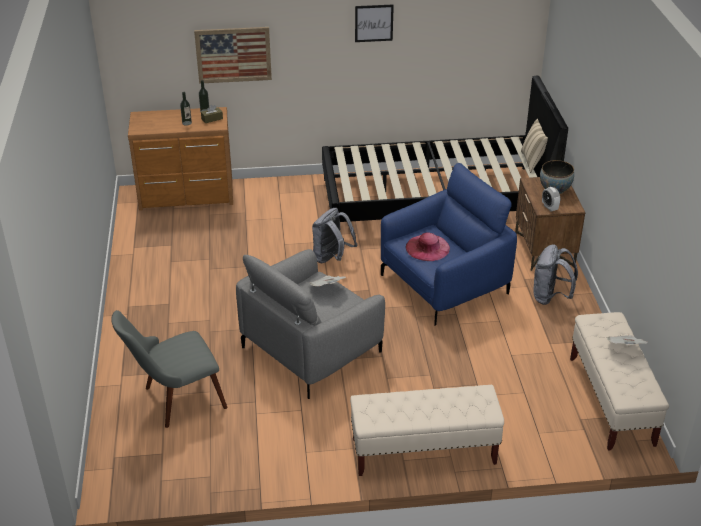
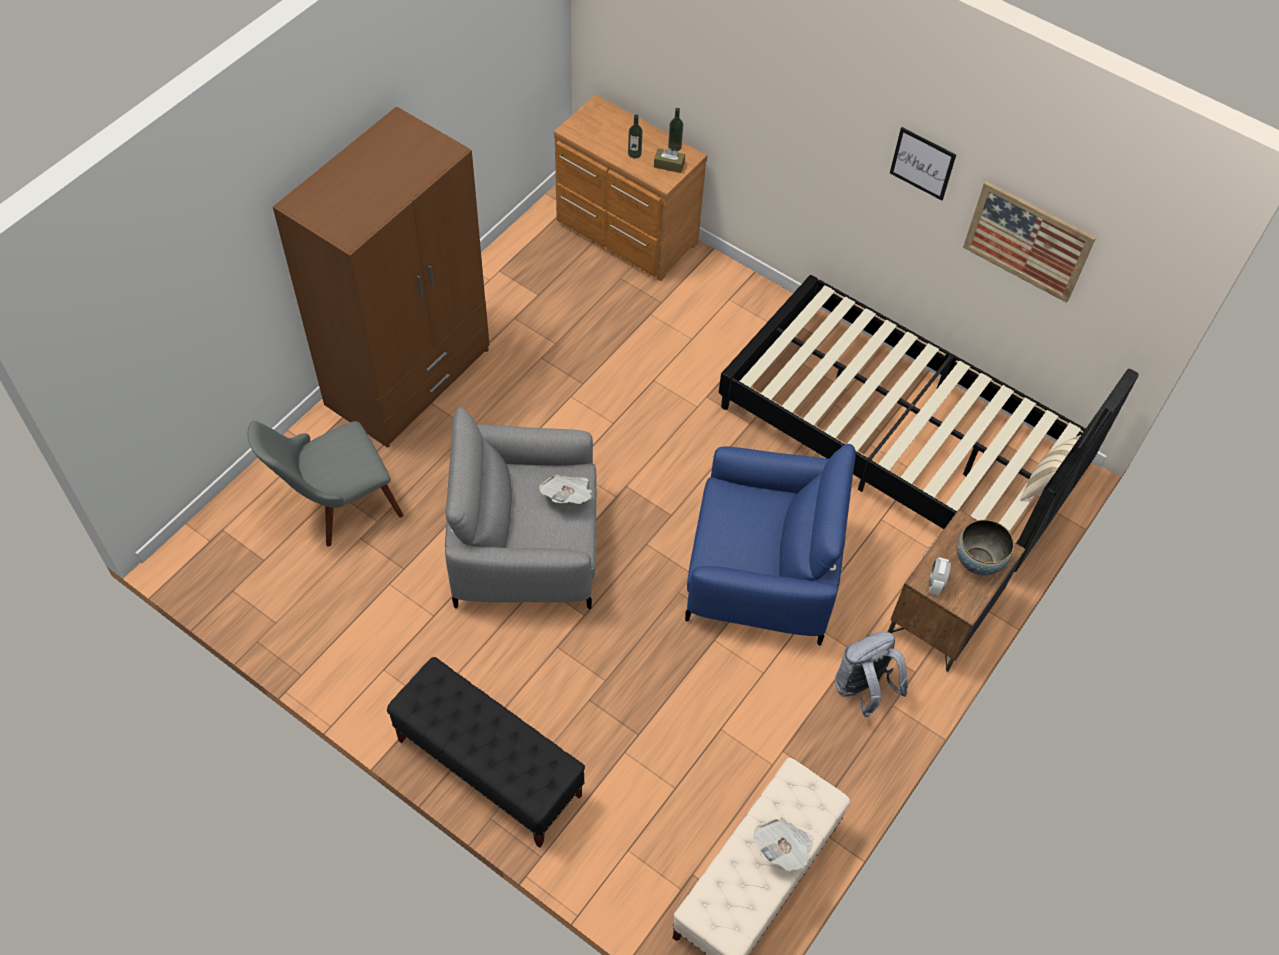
camera: 40 degrees right, 20 degrees up
(142, 319) = (409, 377): none -> brown wardrobe
(175, 401) = (336, 506): grey chair -> grey chair turned 45 degrees counterclockwise
(233, 54) = (729, 97): picture -> picture (1027, 241)
(331, 258) = (681, 439): grey backpack -> none
(423, 451) = (489, 768): beige bench -> black bench
(427, 247) = (739, 524): pink hat -> none

